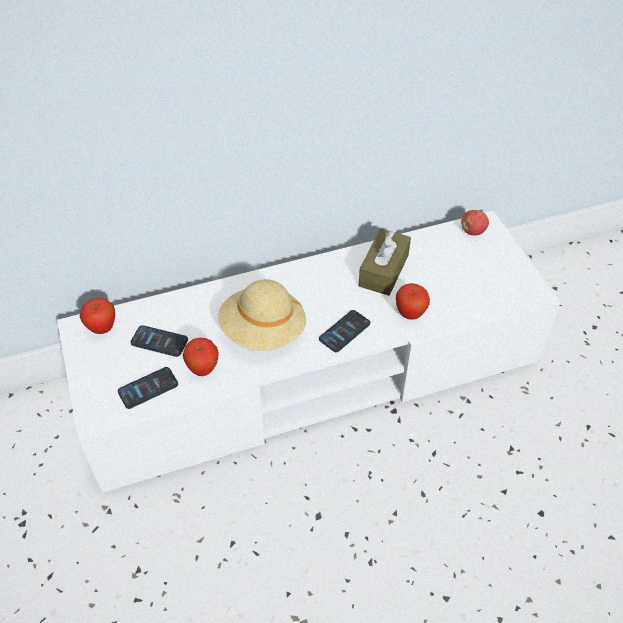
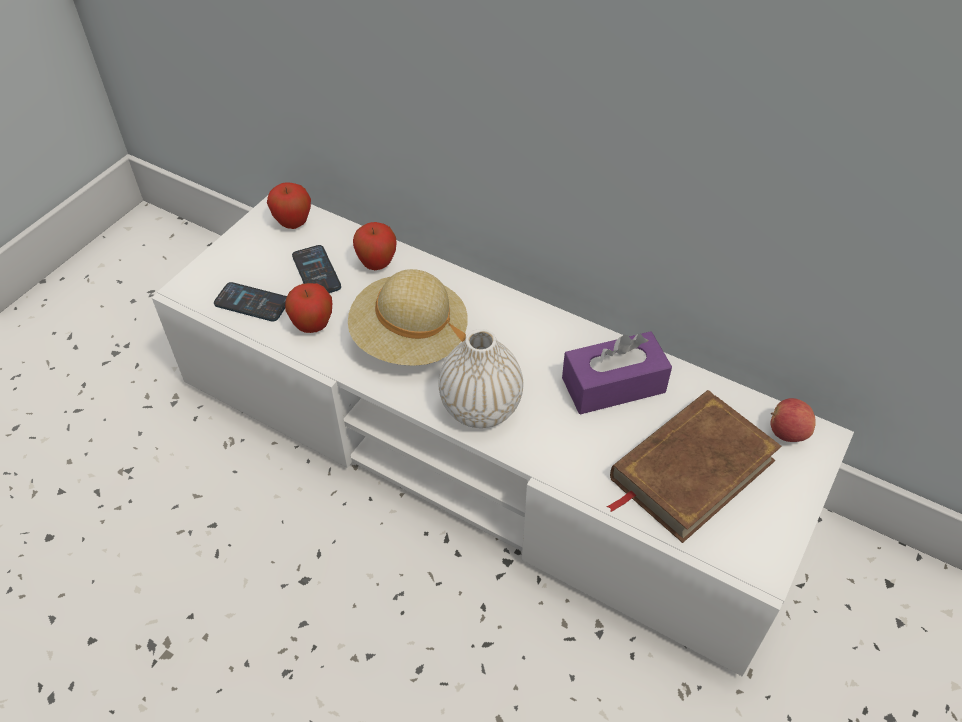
camera: 50 degrees right, 0 degrees up
(344, 331) = (481, 408): phone -> white vase
(383, 270) = (613, 385): brown tissue box -> purple tissue box
(410, 314) = (573, 452): apple -> apple (377, 264)
(461, 278) = (691, 469): none -> brown book

